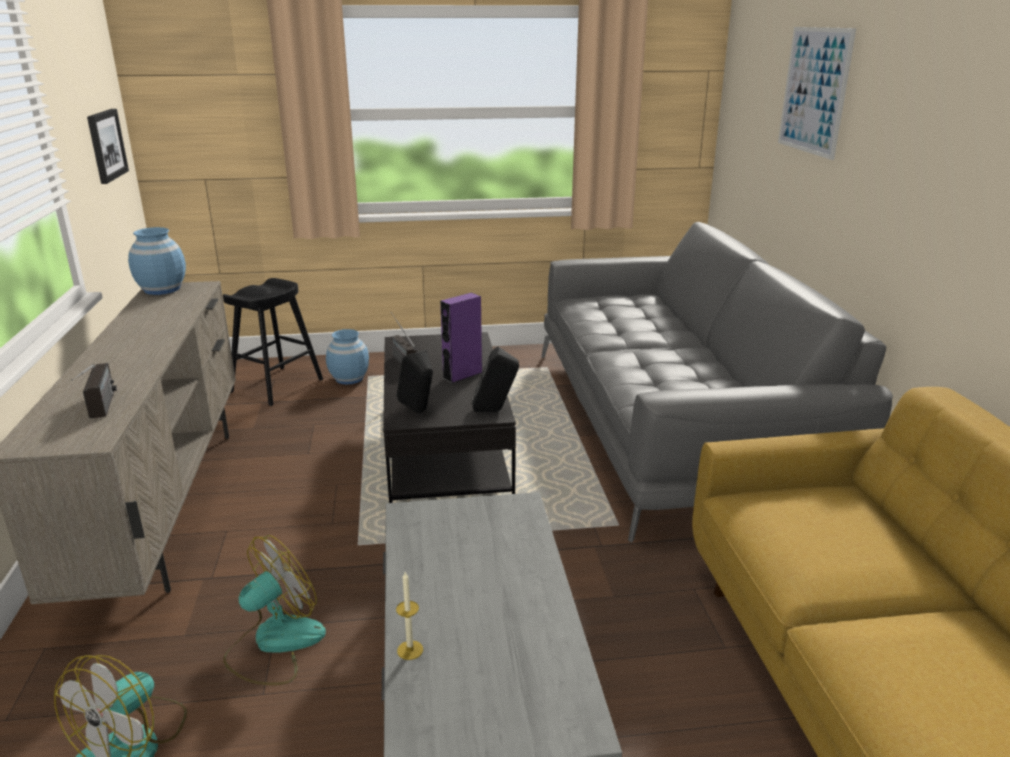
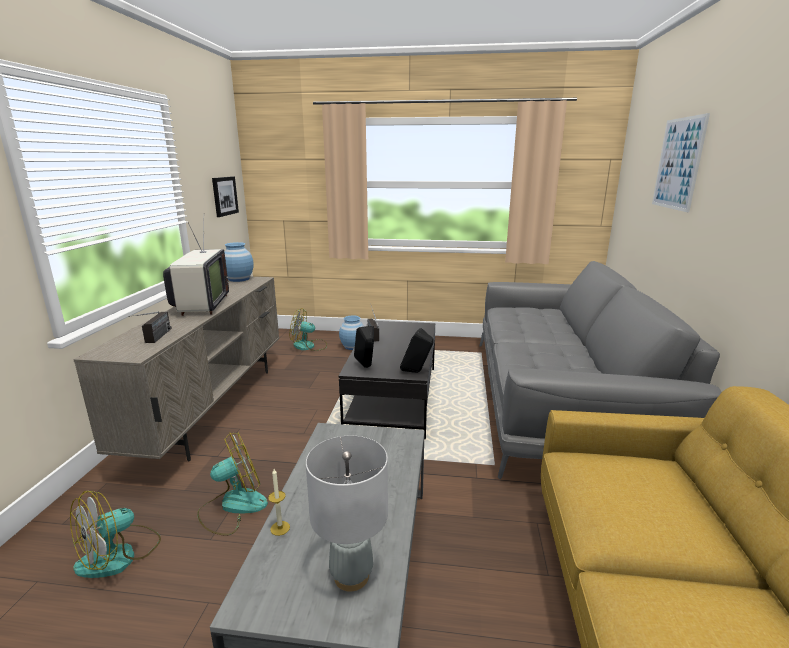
camera: 15 degrees right, 5 degrees down
(133, 343) = (201, 305): none -> television
(277, 385) = (309, 346): black stool -> fan
(462, 375) = (406, 347): purple speaker -> none
(532, 687) = (351, 576): none -> grey table lamp

